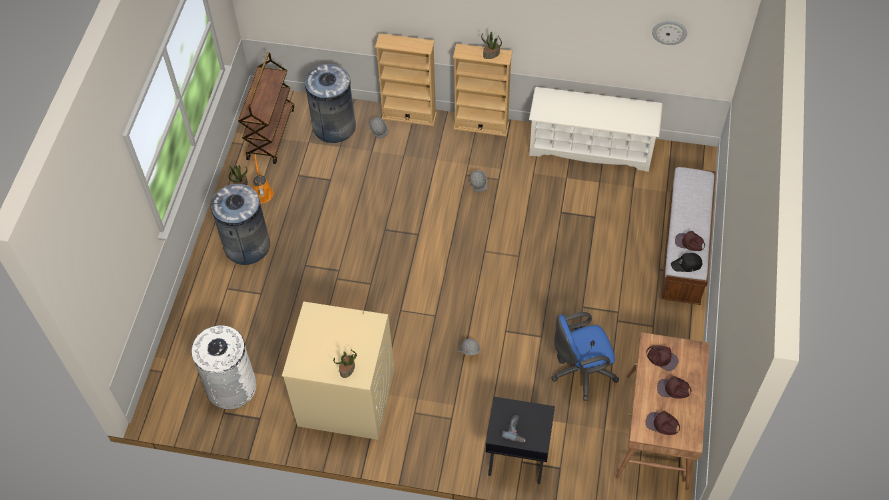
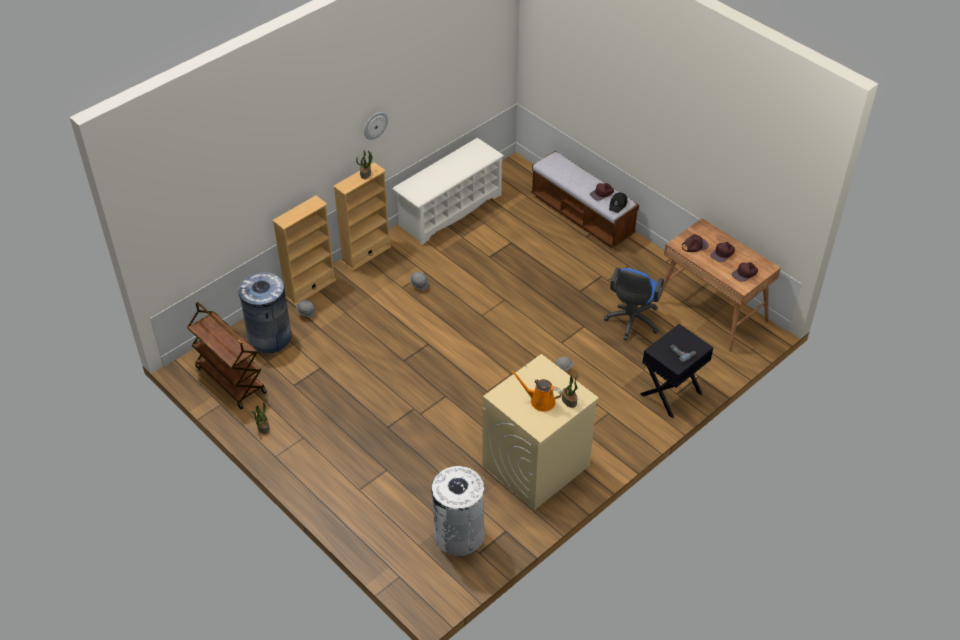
camera: 55 degrees left, 10 degrees down
(247, 246) = (330, 454): grey trash can -> none
(262, 192) = (285, 417): orange watering can -> orange watering can (540, 401)
(669, 32) = (471, 68): wall clock -> wall clock (375, 125)

